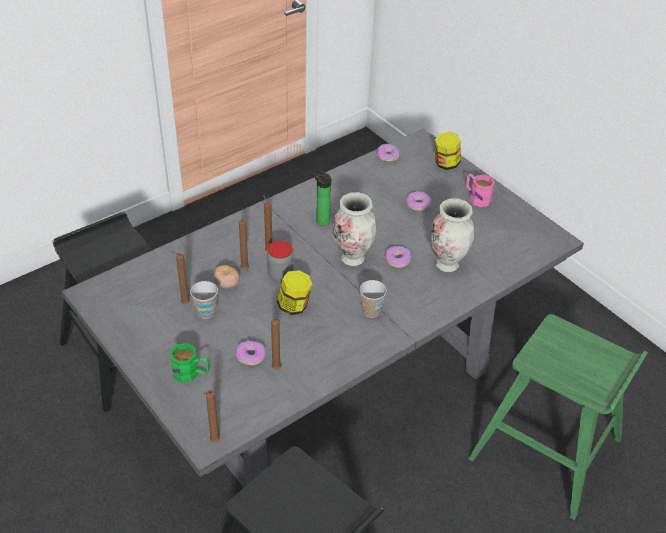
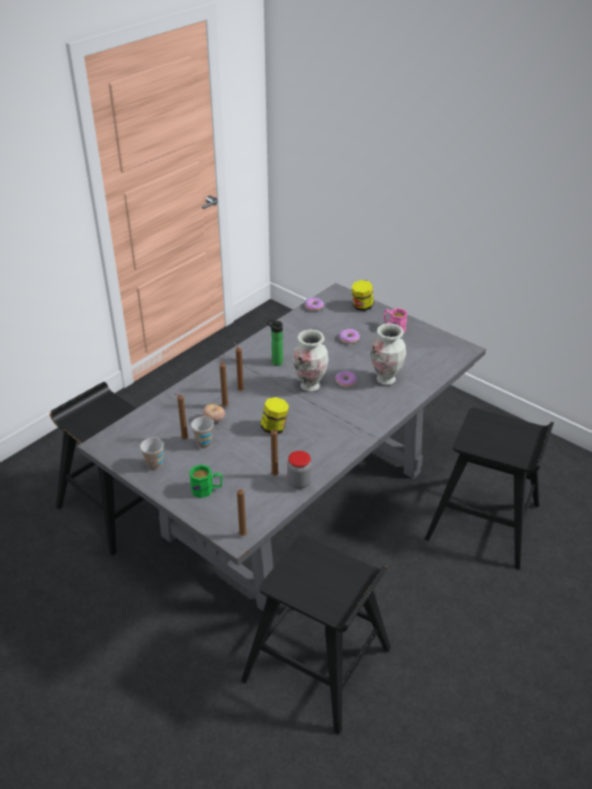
camera: 10 degrees left, 5 degrees down
(250, 355) = (251, 469): donut -> none
(280, 275) = (256, 407): jar -> jar (299, 482)
(371, 311) = (337, 422): cup -> cup (154, 465)
(547, 450) = (484, 522): green stool -> black stool

